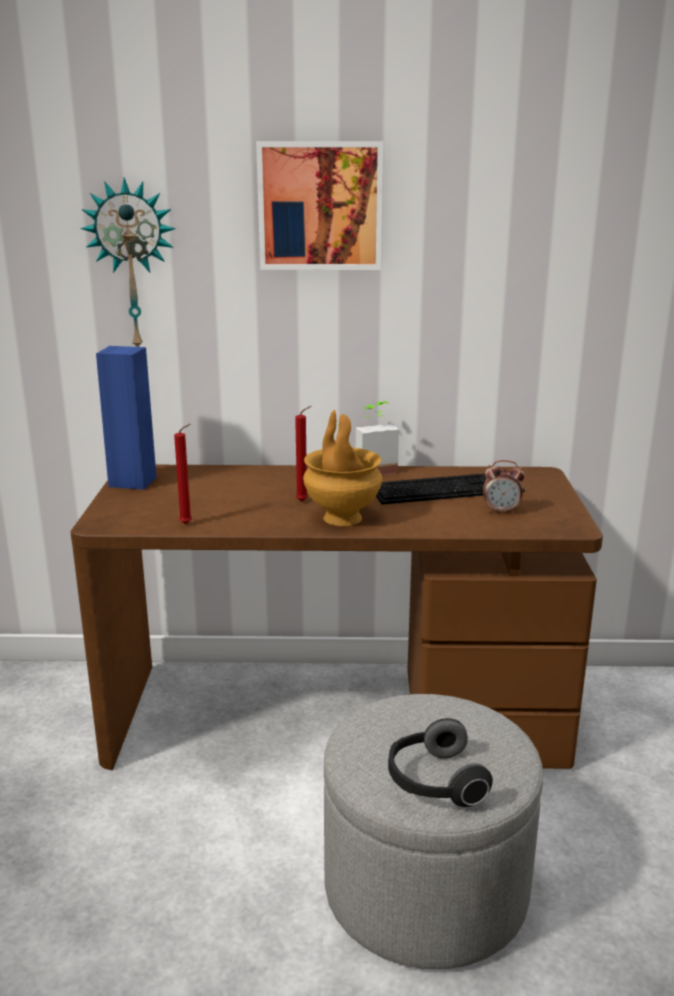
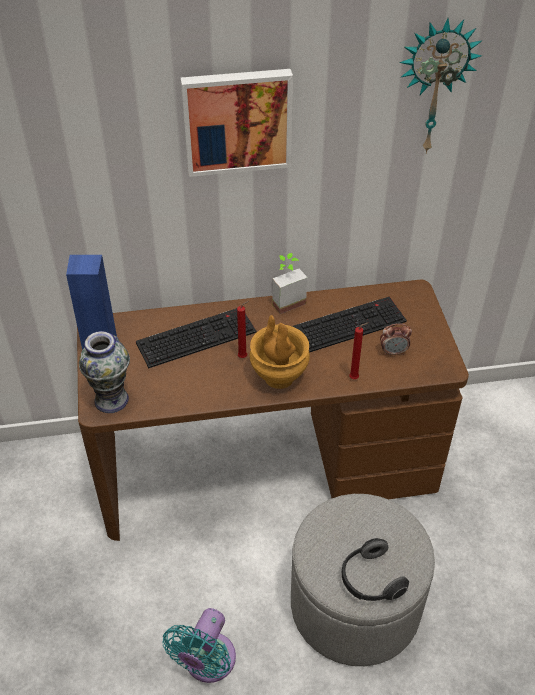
camera: 10 degrees left, 25 degrees up
(121, 518) = (111, 399): none -> vase
(133, 266) = (75, 179): wall clock -> wall clock (434, 86)
(178, 930) = (207, 663): none -> turquoise fan
(188, 524) = (165, 401): red candle -> red candle (355, 378)
(252, 484) = (197, 336): none -> keyboard

